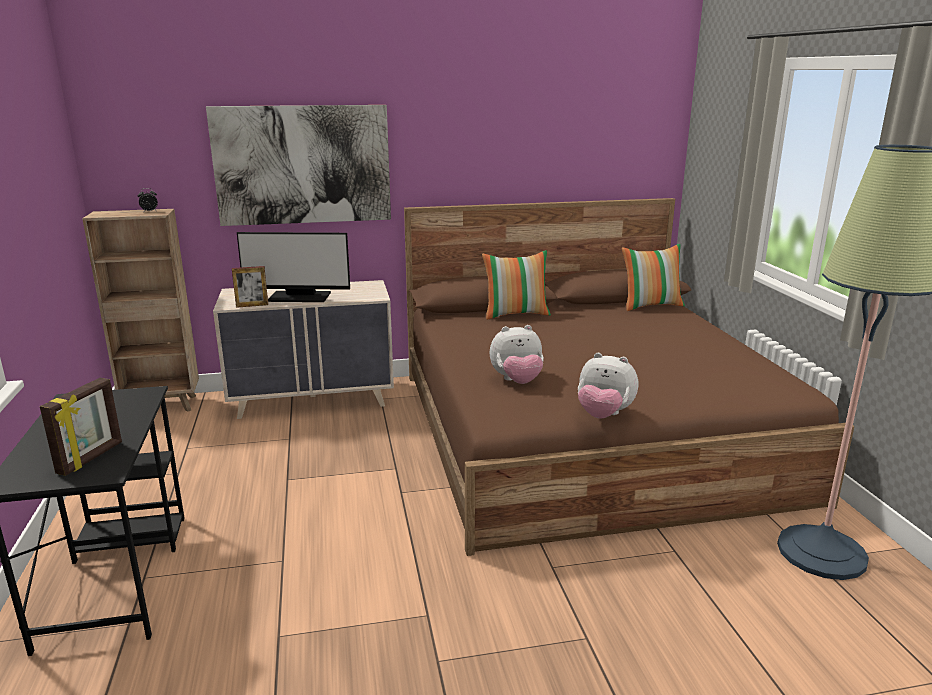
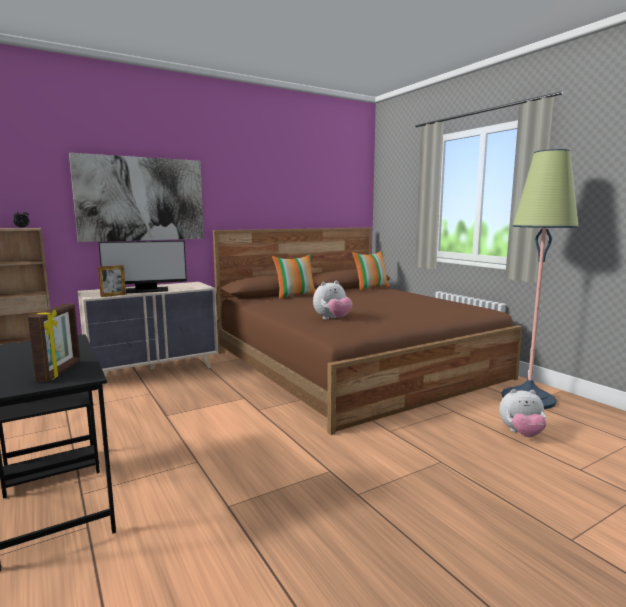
camera: 20 degrees left, 10 degrees down
(604, 415) = (401, 327): plush toy -> plush toy (521, 434)

